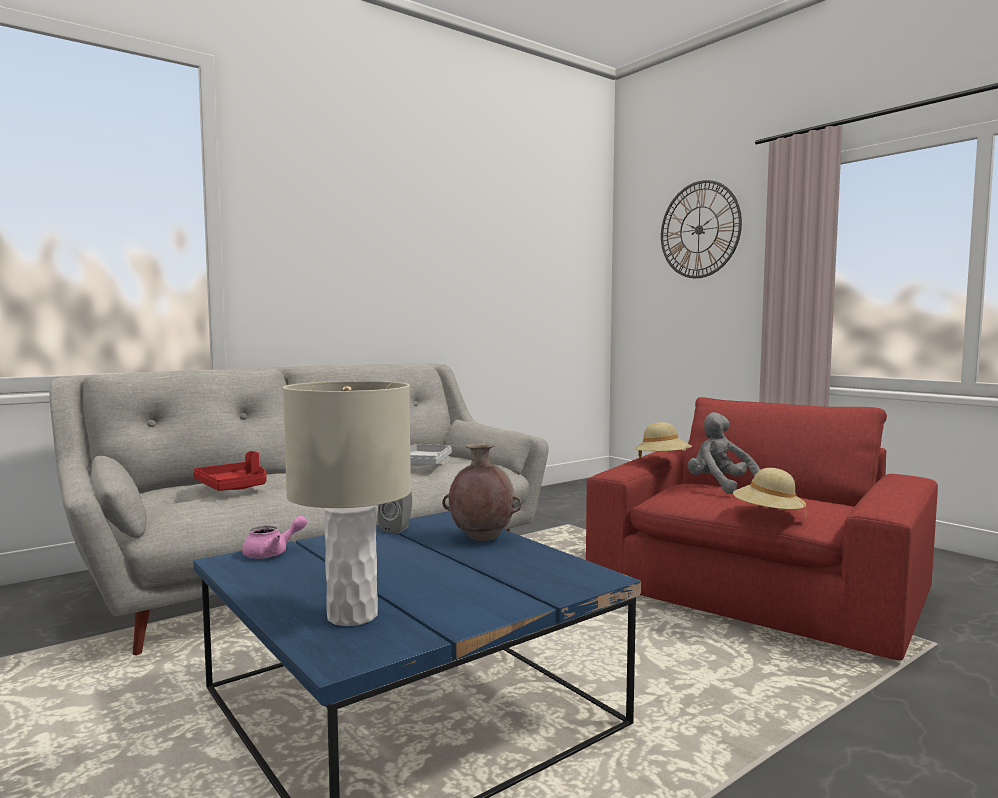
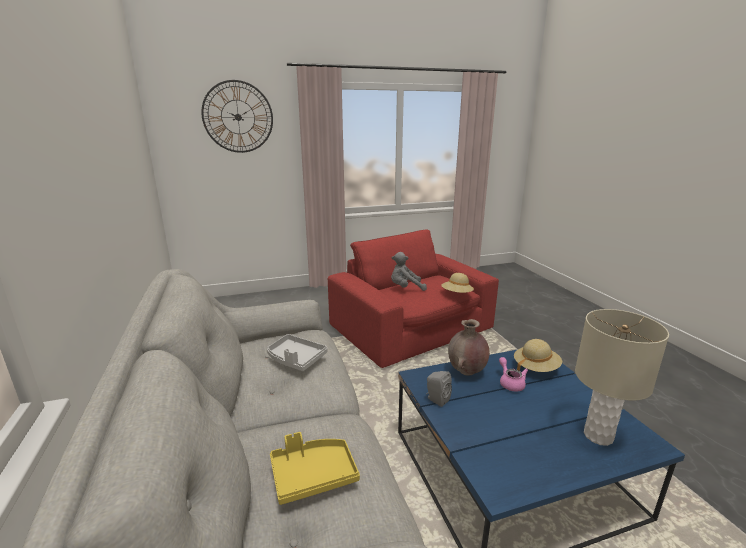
camera: 70 degrees left, 15 degrees up
(234, 487) = (313, 475): red tray -> yellow tray
(272, 553) = (483, 465): pink teapot -> pink teapot (510, 383)
(662, 461) = (375, 285): beige hat -> beige hat (535, 367)

